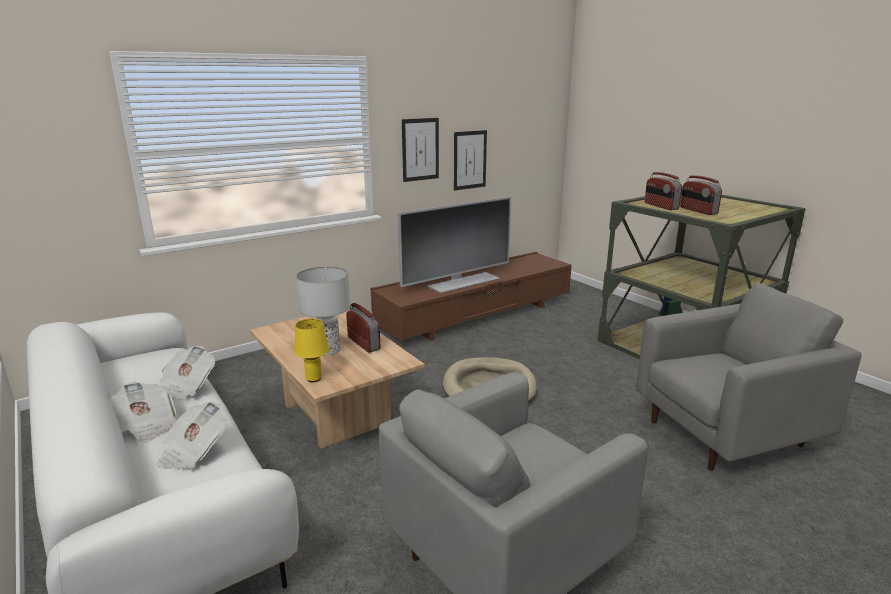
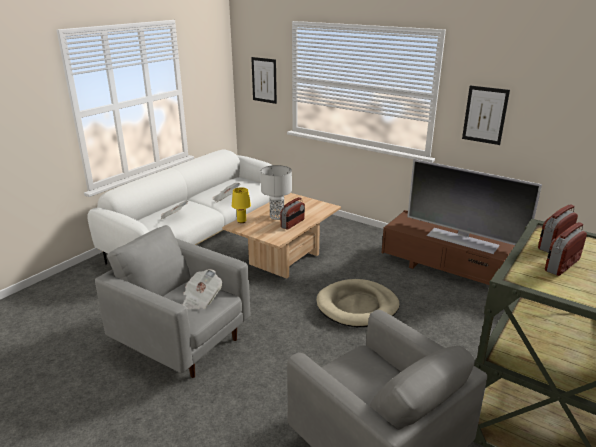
camera: 70 degrees right, 5 degrees up
(146, 426) = (190, 202): newspaper -> newspaper (201, 299)
(470, 160) = (543, 137): picture -> picture (264, 80)

